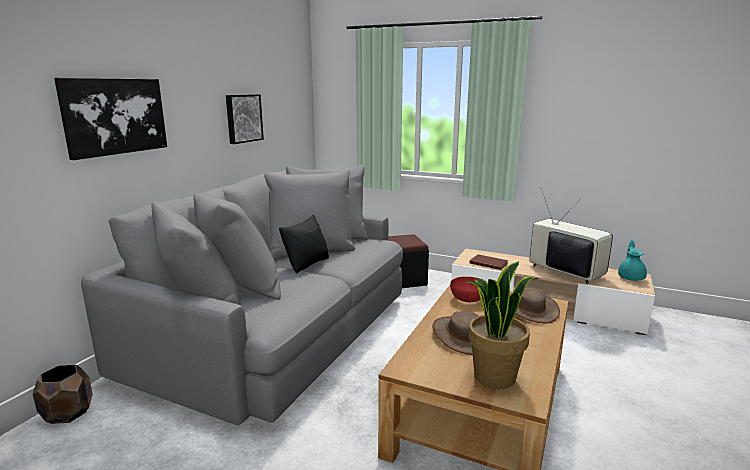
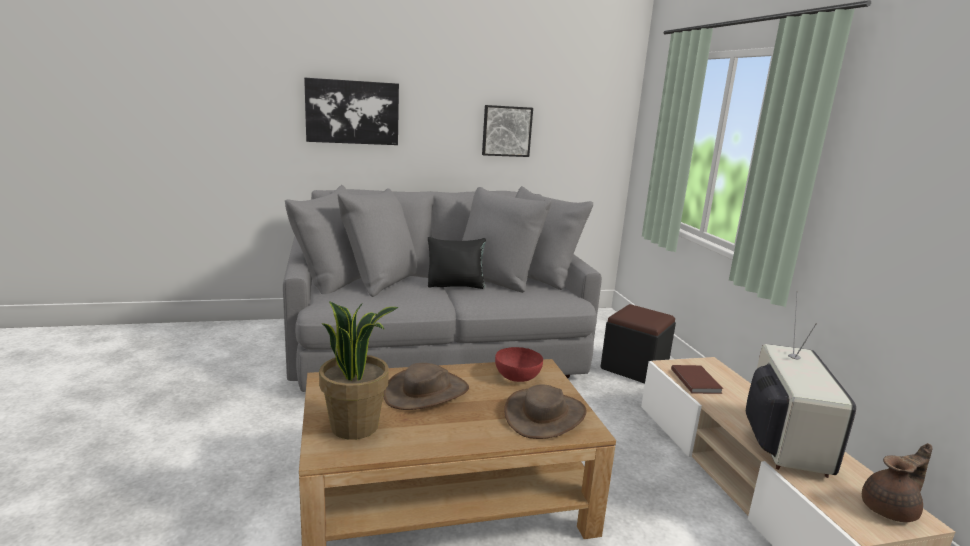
camera: 50 degrees right, 0 degrees up
(68, 413) = (259, 326): brown planter -> none
(631, 277) = (890, 510): turquoise teapot -> brown teapot

